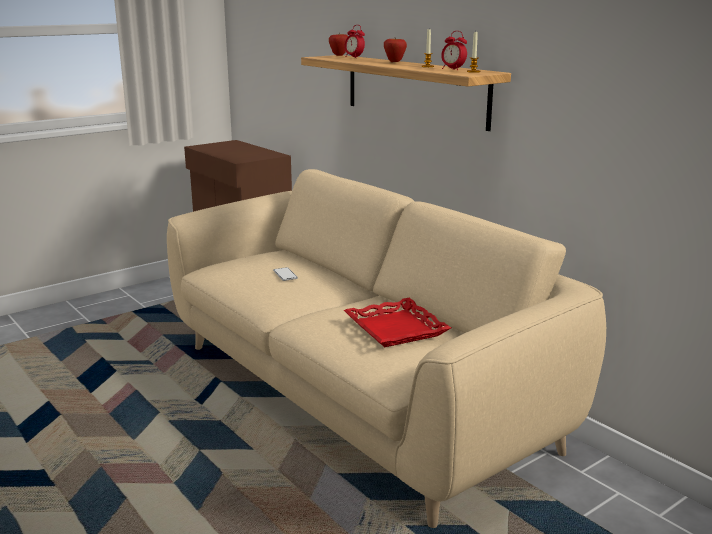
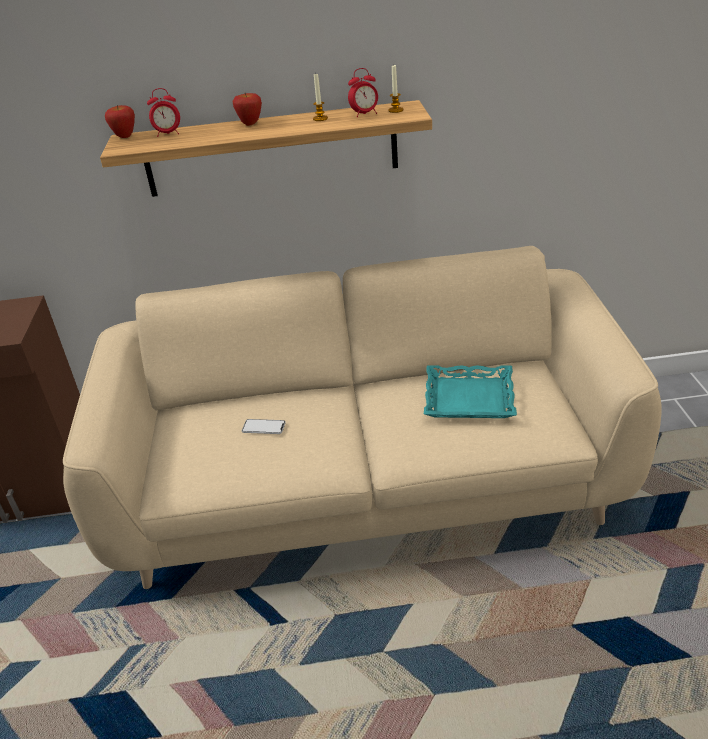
camera: 55 degrees left, 15 degrees up
(395, 329) = (469, 399): red tray -> turquoise tray

